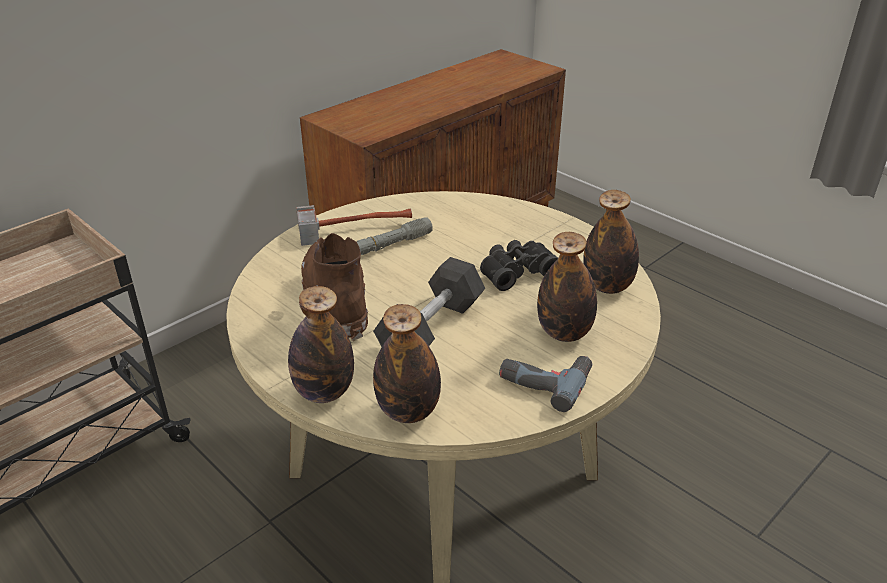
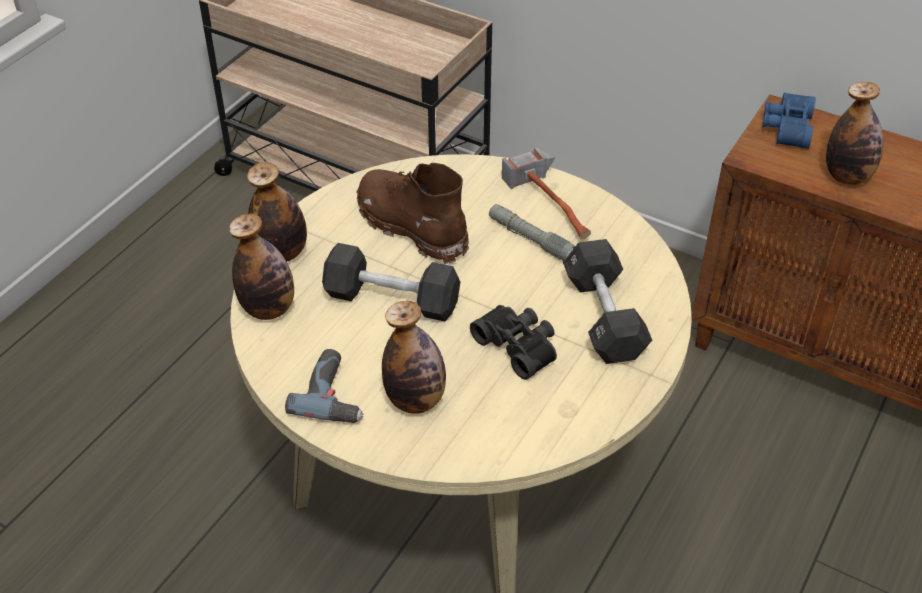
camera: 75 degrees right, 10 degrees up
(337, 303) = (412, 227): brown boot -> brown boot turned 105 degrees counterclockwise
(342, 119) = (785, 128): none -> blue binoculars
(498, 230) = (604, 317): none -> black dumbbell
(607, 286) = (519, 429): bottle -> bottle (847, 176)

